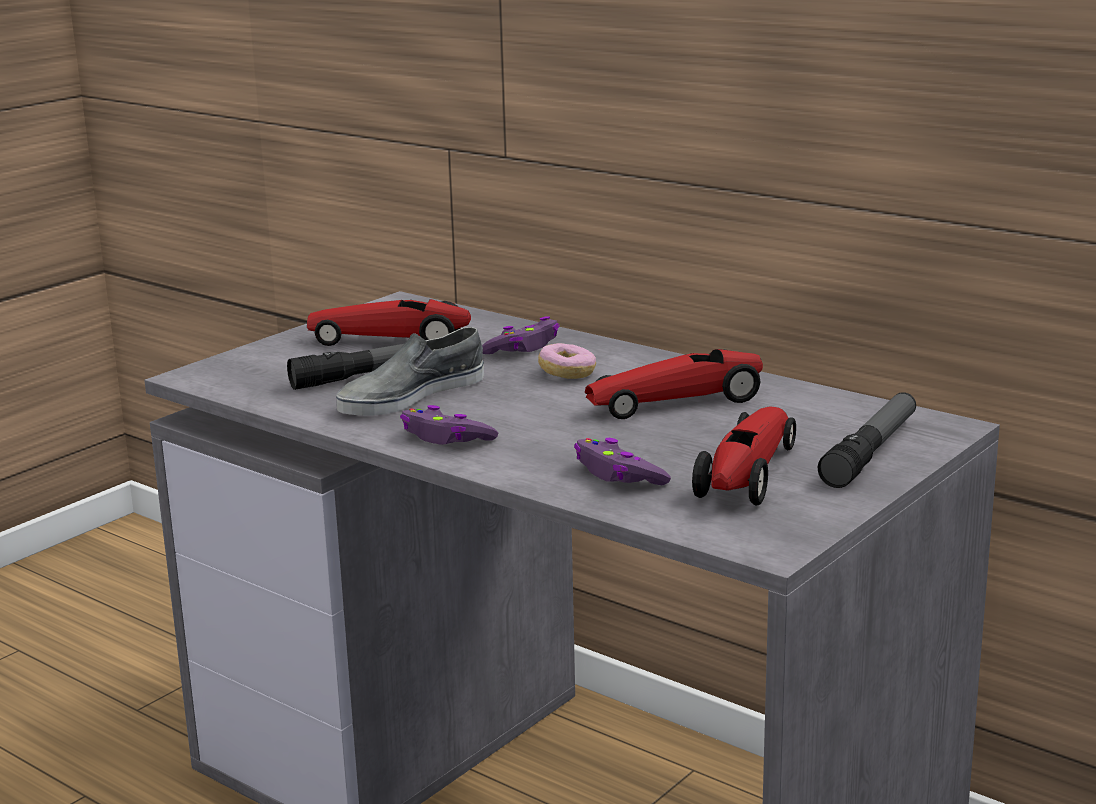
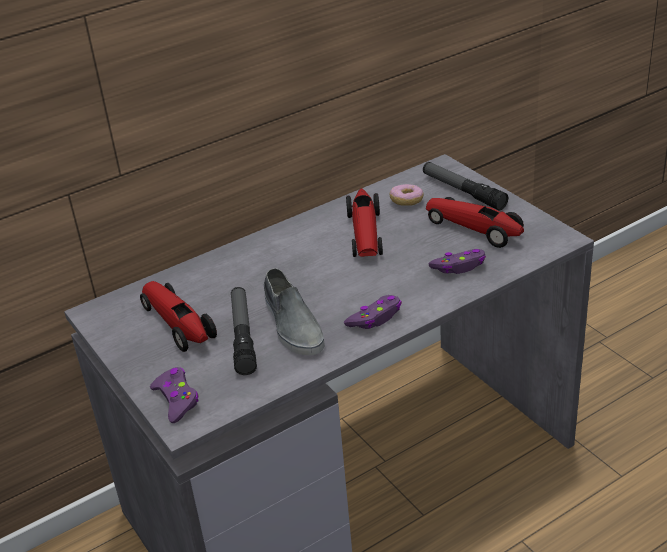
camera: 70 degrees left, 15 degrees up
(390, 341) = (178, 324): toy car -> toy car turned 120 degrees clockwise
(523, 348) = (235, 272): purple game controller -> purple game controller (176, 399)
(567, 373) = (294, 262): donut -> donut (406, 201)

